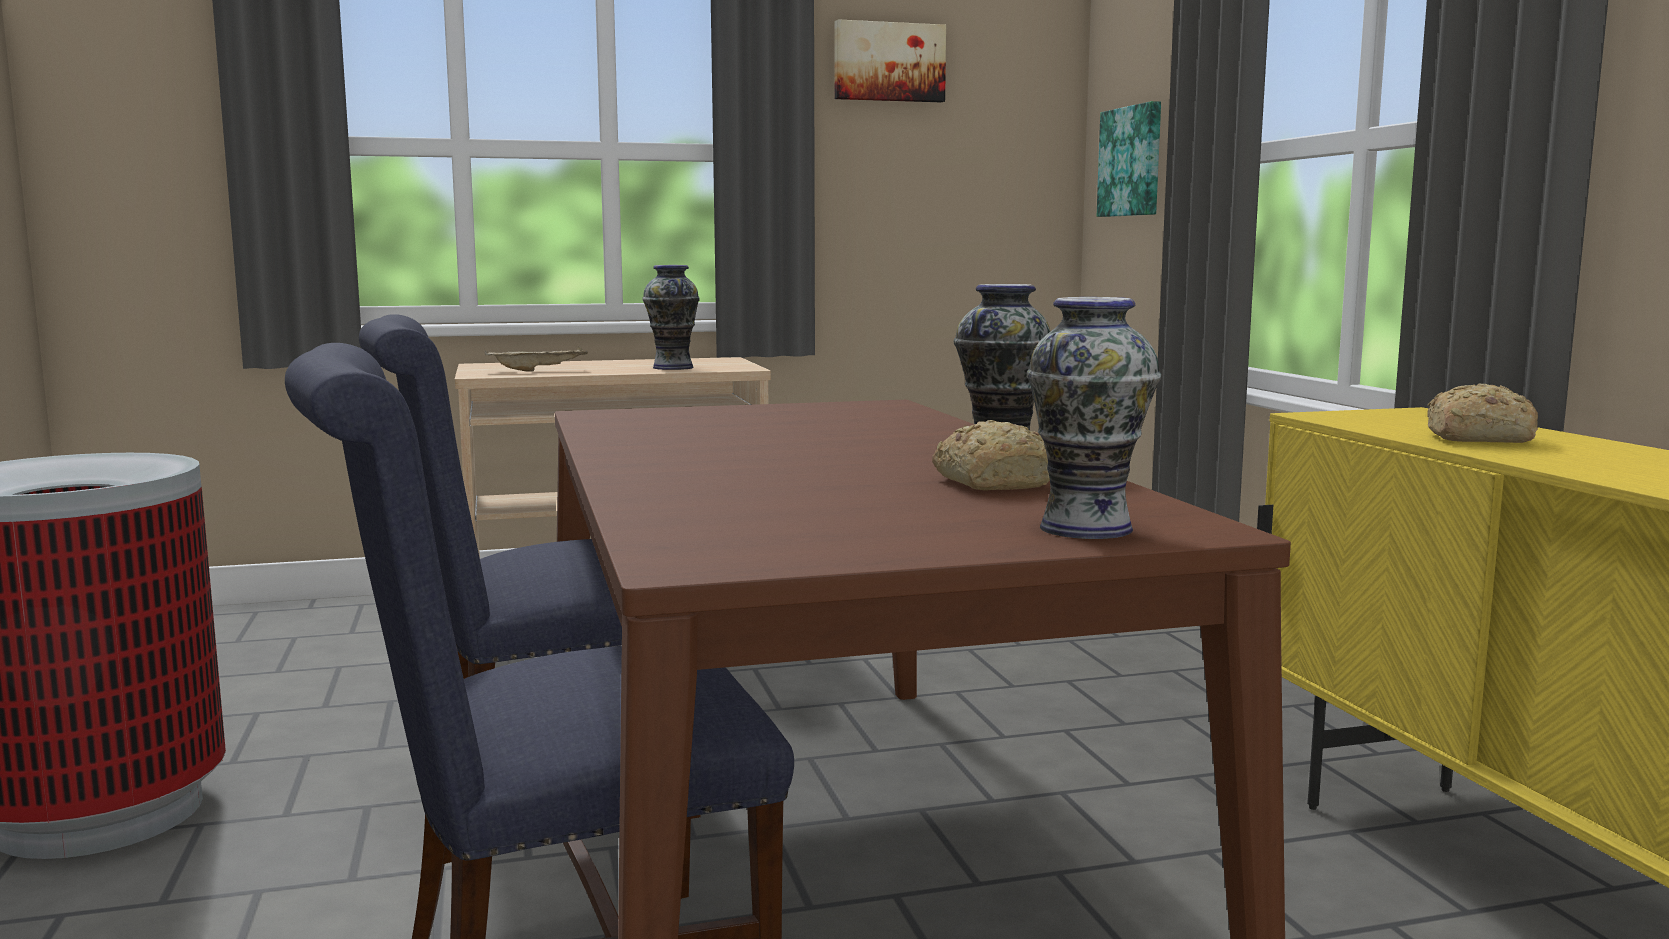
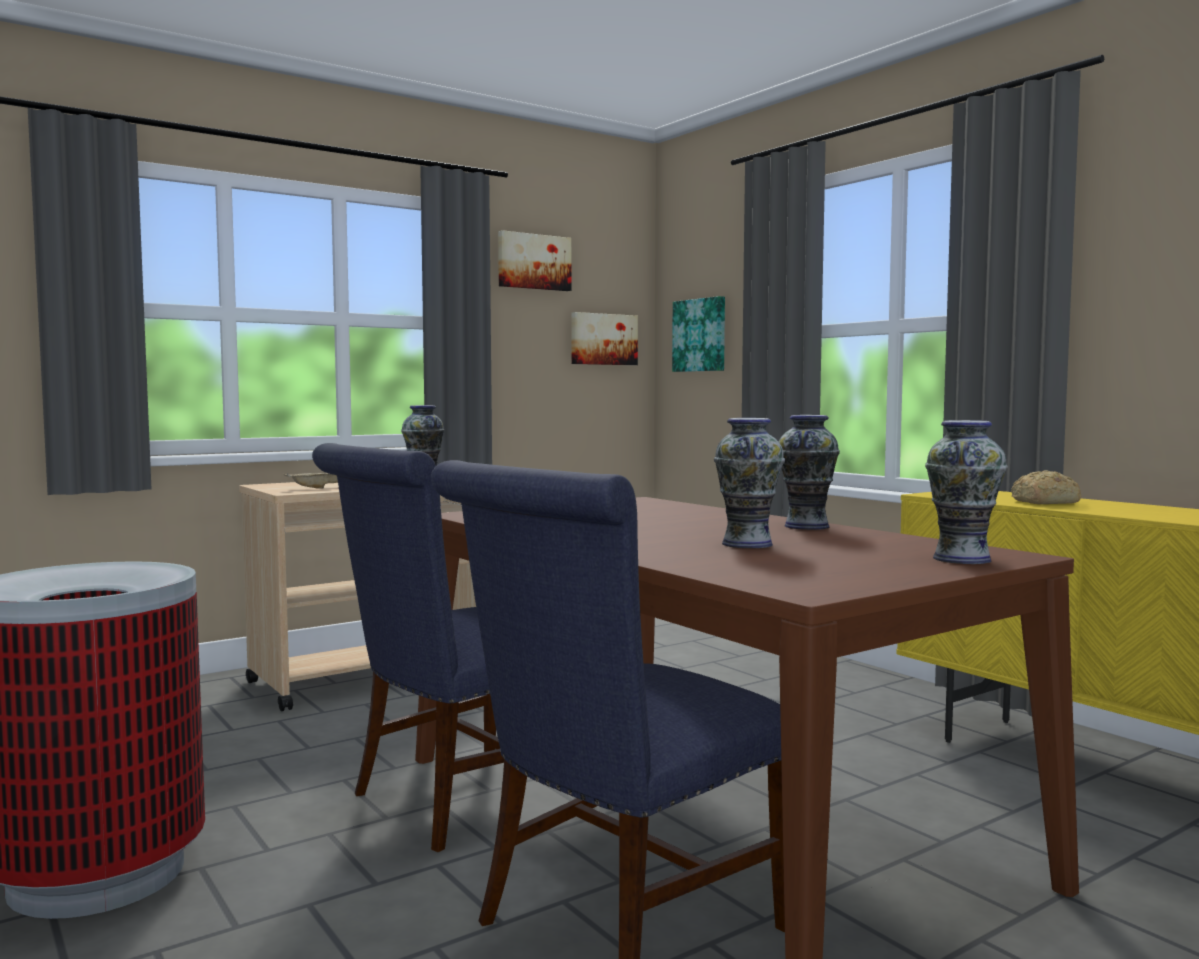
camera: 20 degrees left, 5 degrees down
(829, 480) = (746, 544): none -> vase
(993, 483) = (845, 540): bread -> none
(997, 171) = (603, 339): none -> picture

